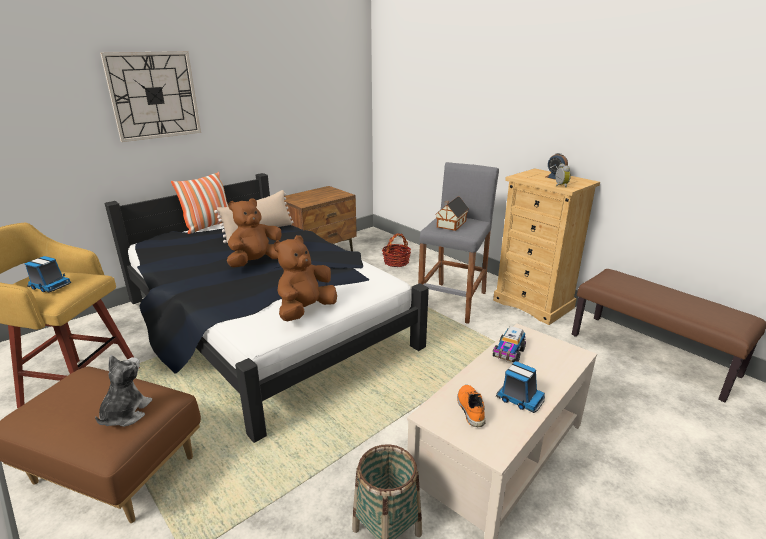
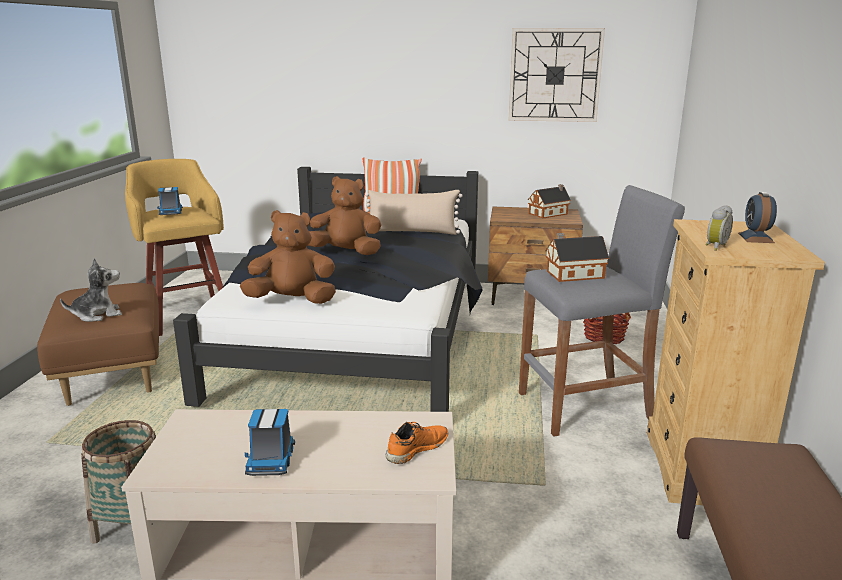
camera: 50 degrees right, 5 degrees down
(154, 95) = (367, 65): wall clock -> wall clock (555, 75)
(322, 193) = (549, 214): none -> toy house
(470, 409) = (219, 436): orange shoe -> orange shoe (416, 449)
(508, 353) = (366, 426): toy truck -> none

